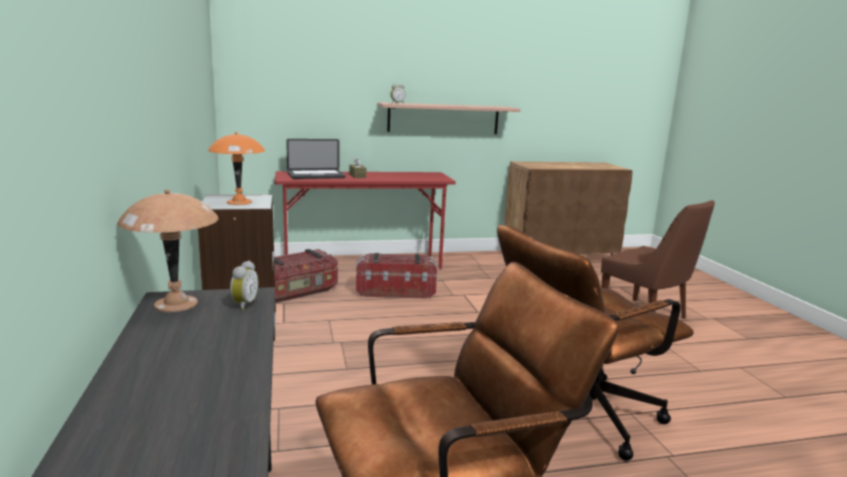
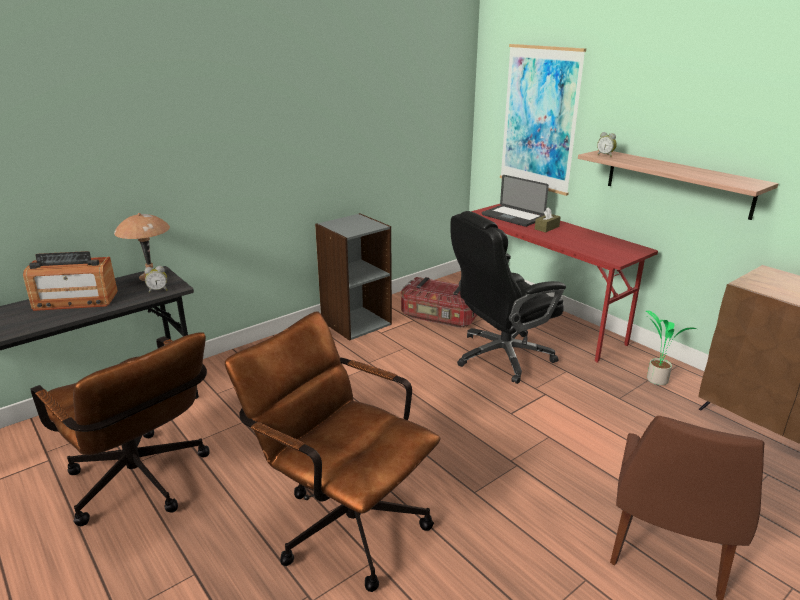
camera: 65 degrees right, 10 degrees up
(177, 364) = (75, 301): none -> radio
(239, 202) = (351, 226): orange table lamp -> none
(307, 83) = (539, 119): none -> picture
(395, 291) = (501, 356): storage box -> black office chair
(479, 263) = (655, 380): none -> potted plant

